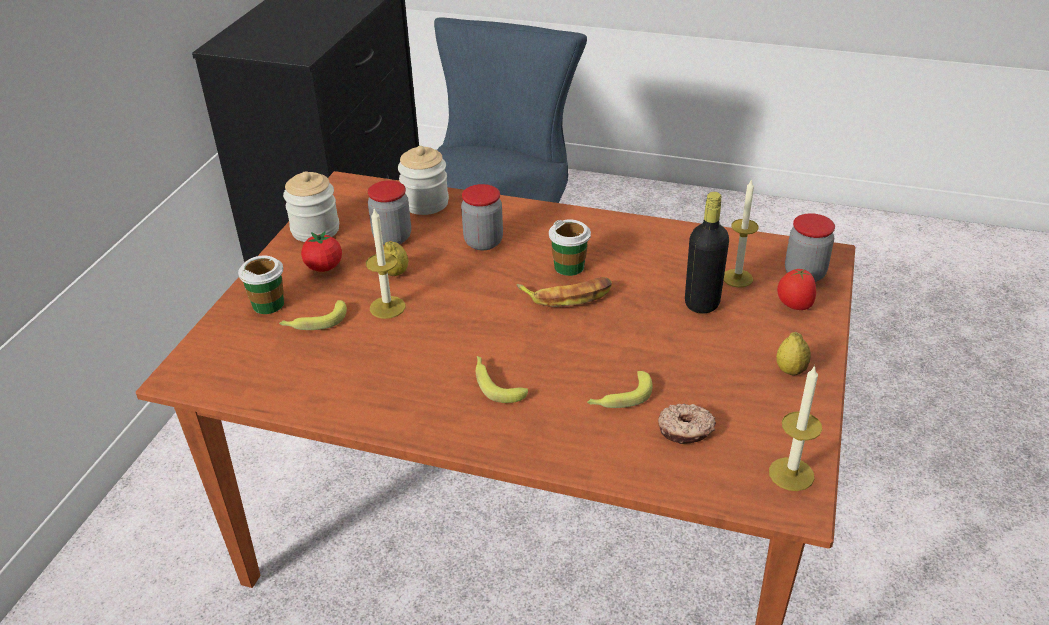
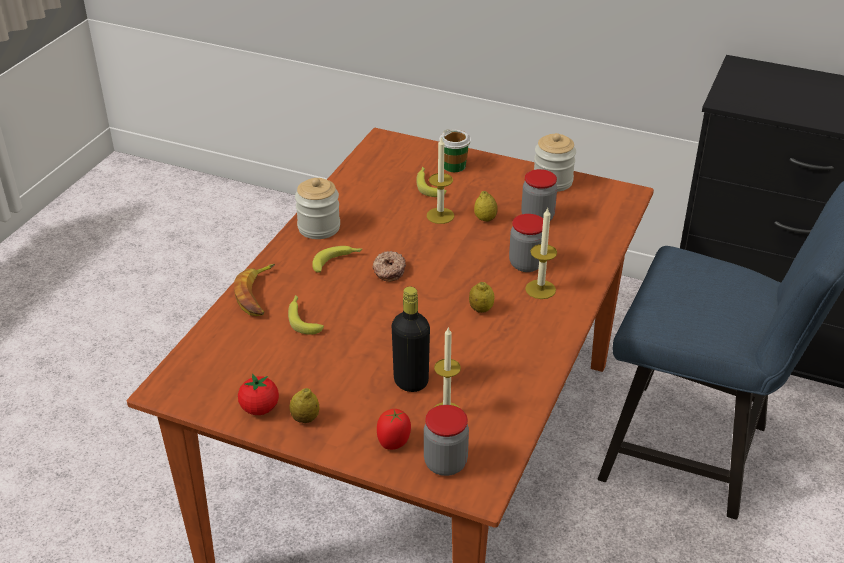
camera: 95 degrees right, 0 degrees up
(324, 267) = (498, 187): tomato -> tomato (260, 408)
(425, 203) = (593, 235): jar -> jar (319, 227)
(567, 295) = (438, 304): banana -> banana (257, 294)
(569, 267) = (481, 309): cup -> lemon
(685, 430) = (257, 346): donut -> donut (388, 271)
(791, 474) = (192, 392): candle -> candle (540, 289)

